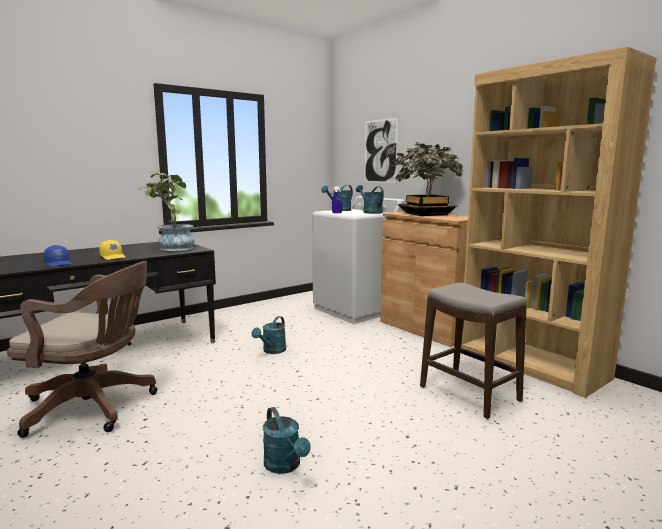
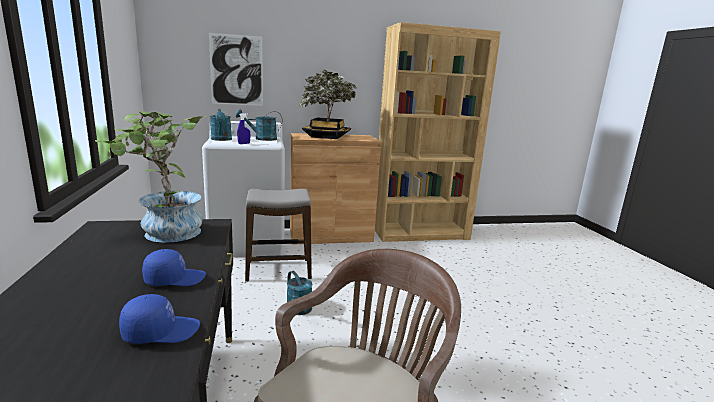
camera: 65 degrees left, 5 degrees up
(113, 257) = (175, 278): yellow cap -> blue cap
(285, 466) = (526, 359): turquoise watering can -> none
(469, 393) = (449, 263): stool -> stool (278, 270)

